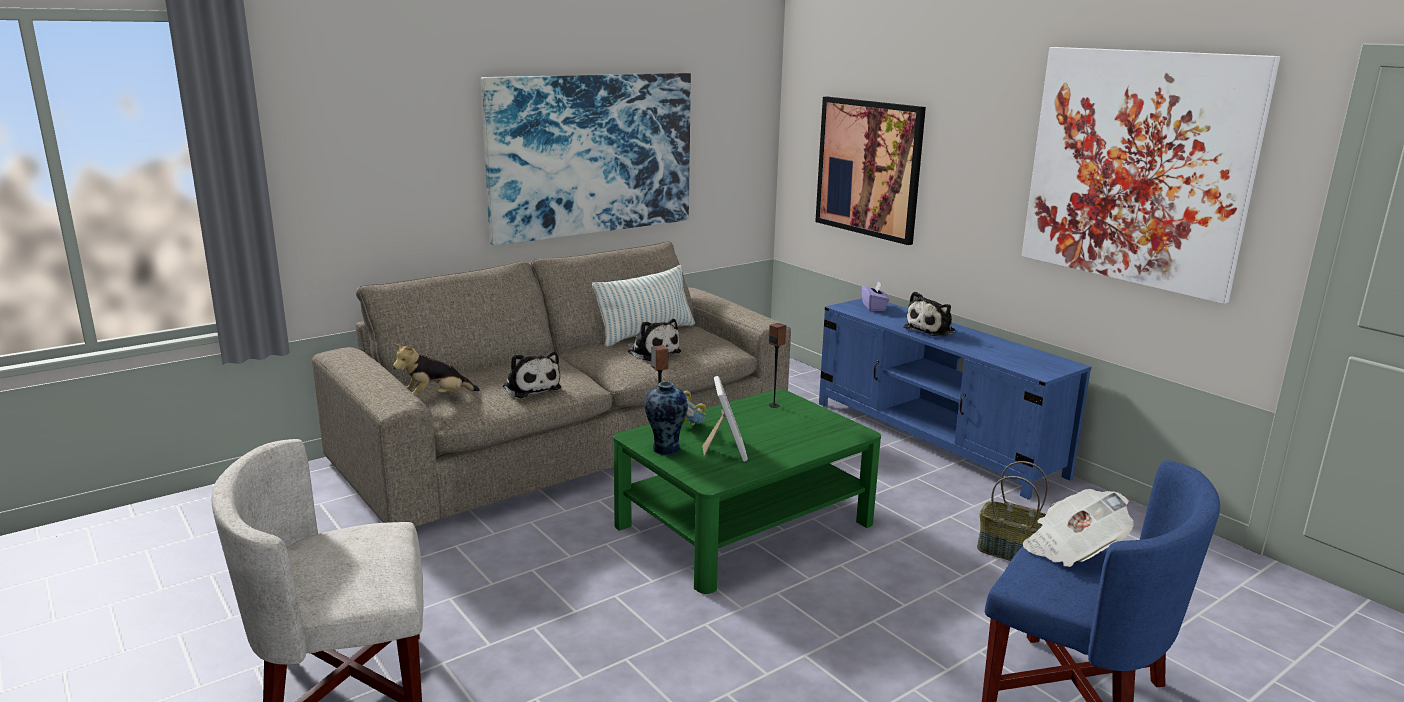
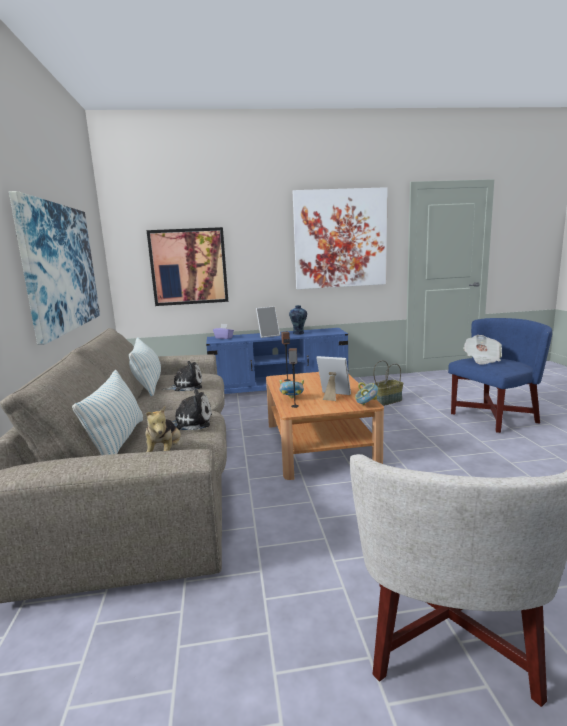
camera: 60 degrees left, 5 degrees down
(463, 372) = (118, 442): none -> pillow
(665, 449) = (318, 408): vase -> vase (298, 333)
(707, 480) = (366, 404): none -> bowl
(744, 524) = (318, 444): green coffee table -> brown coffee table
(932, 329) = (268, 335): plush toy -> picture frame

